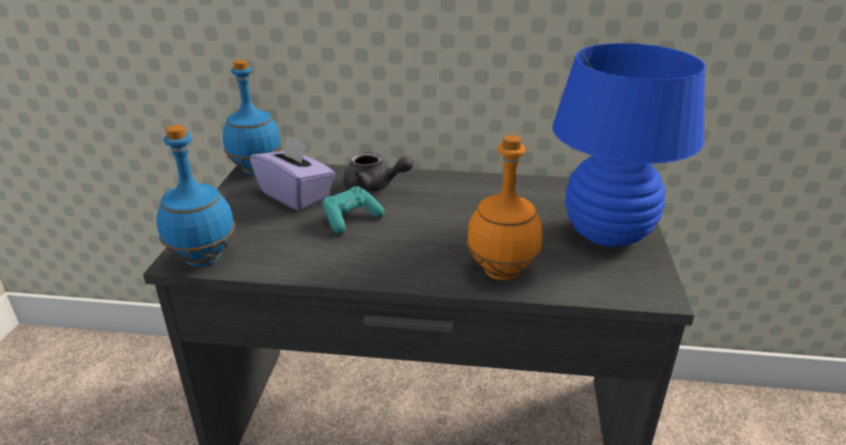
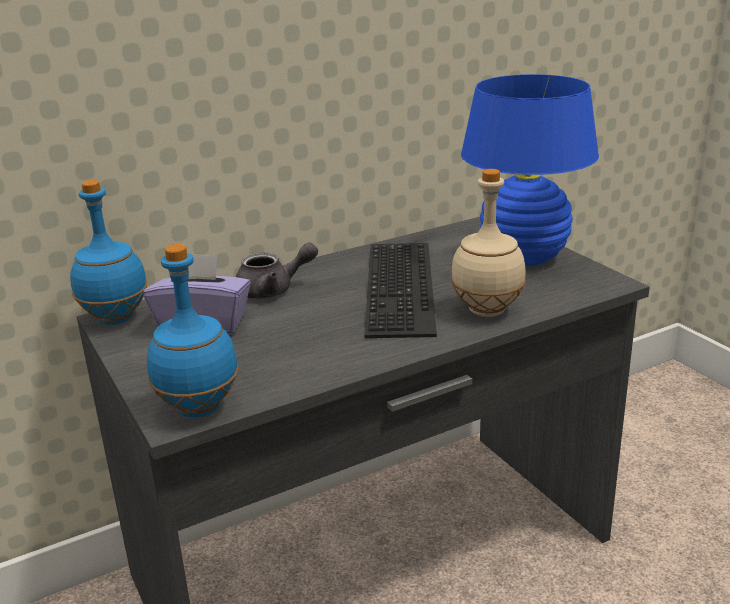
camera: 35 degrees left, 5 degrees down
(351, 219) = (296, 322): turquoise game controller -> none
(467, 222) = (404, 287): none -> keyboard
(501, 271) = (486, 310): orange bottle -> beige bottle

